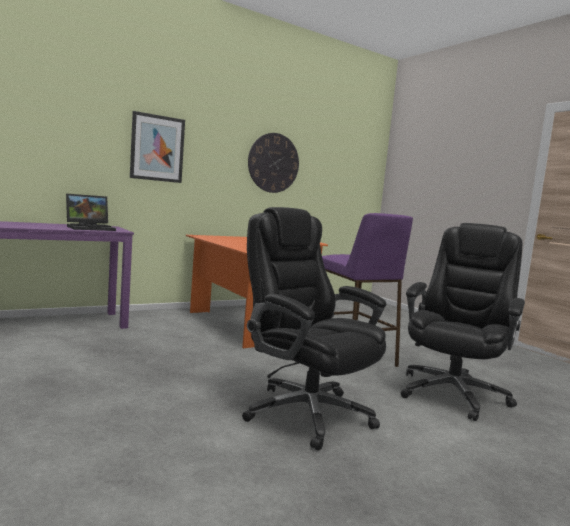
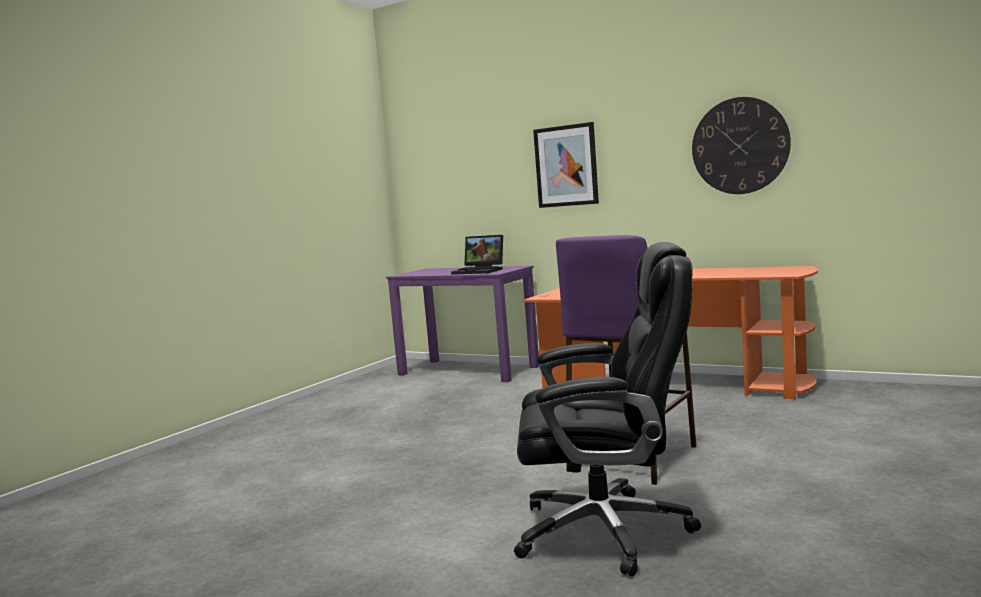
camera: 65 degrees right, 0 degrees up
(305, 413) = (409, 483): black office chair -> none

